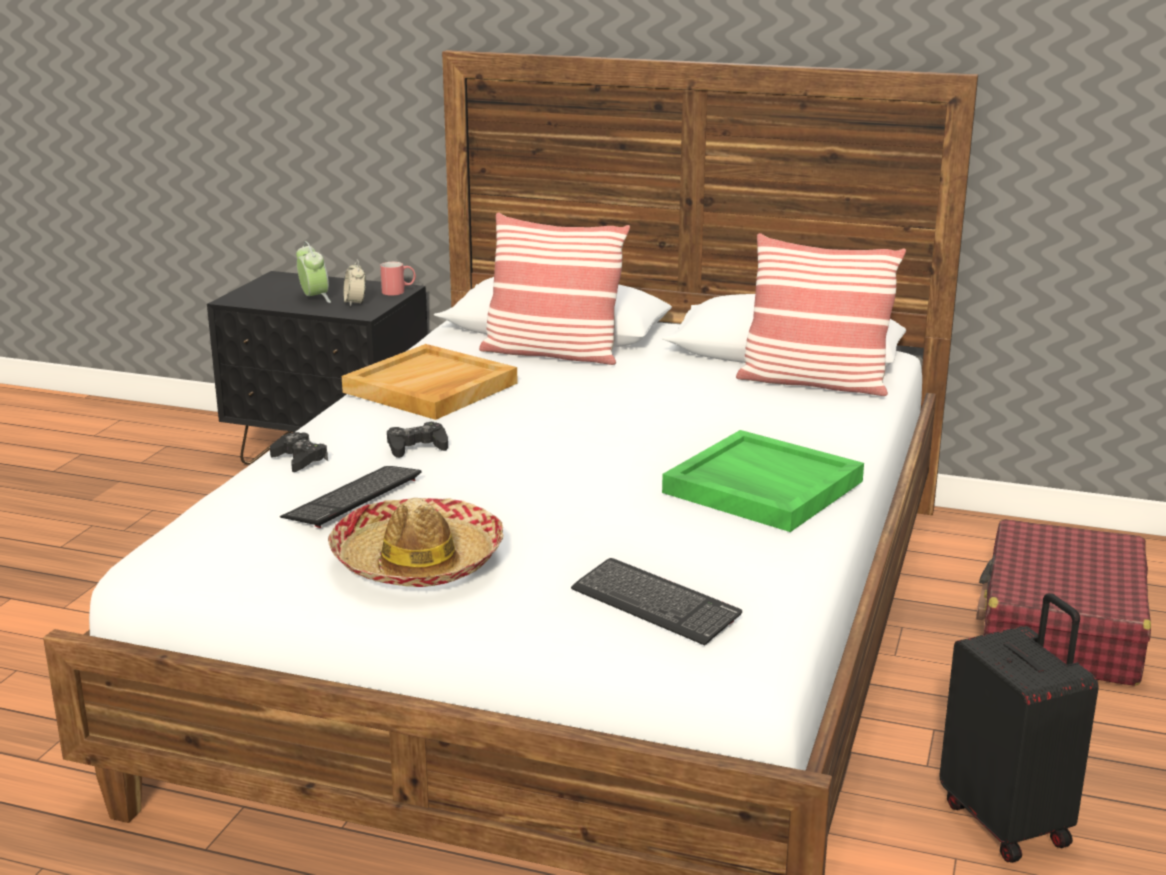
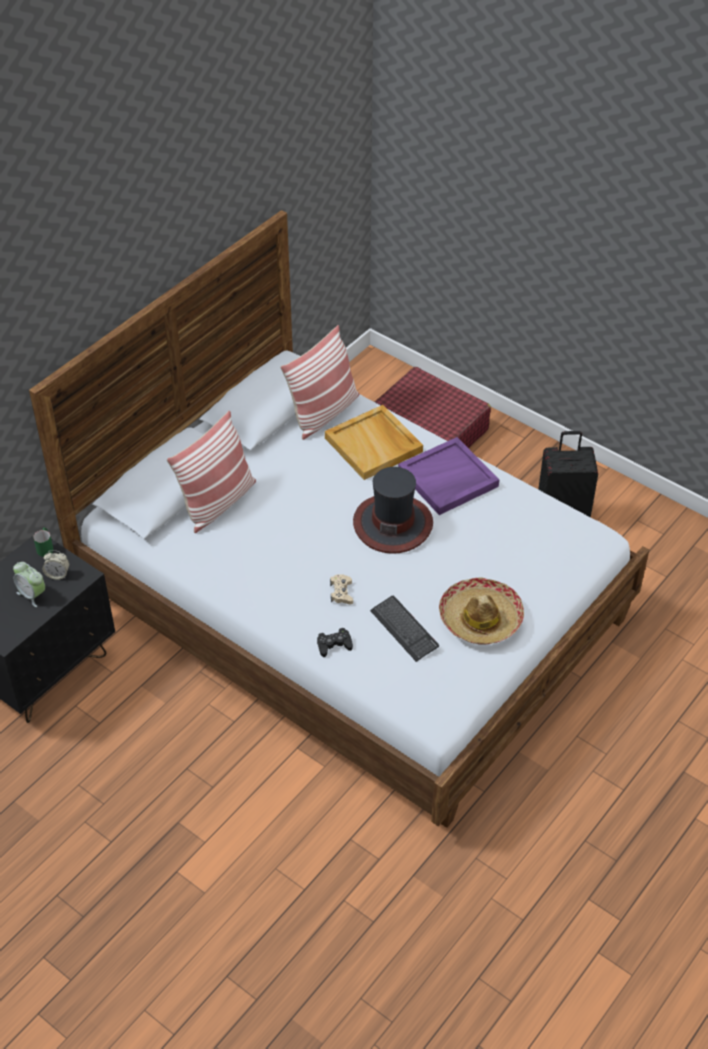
camera: 70 degrees left, 25 degrees up
(314, 298) = (32, 595): alarm clock -> alarm clock turned 135 degrees counterclockwise
(399, 291) = (45, 547): red mug -> green mug
(416, 447) = (341, 593): black game controller -> beige game controller
(430, 388) = (251, 569): beige tray -> beige tray (374, 445)
(605, 459) = (393, 523): none -> hat
(655, 604) = (550, 551): keyboard -> none
(761, 487) = (447, 479): green tray -> purple tray

